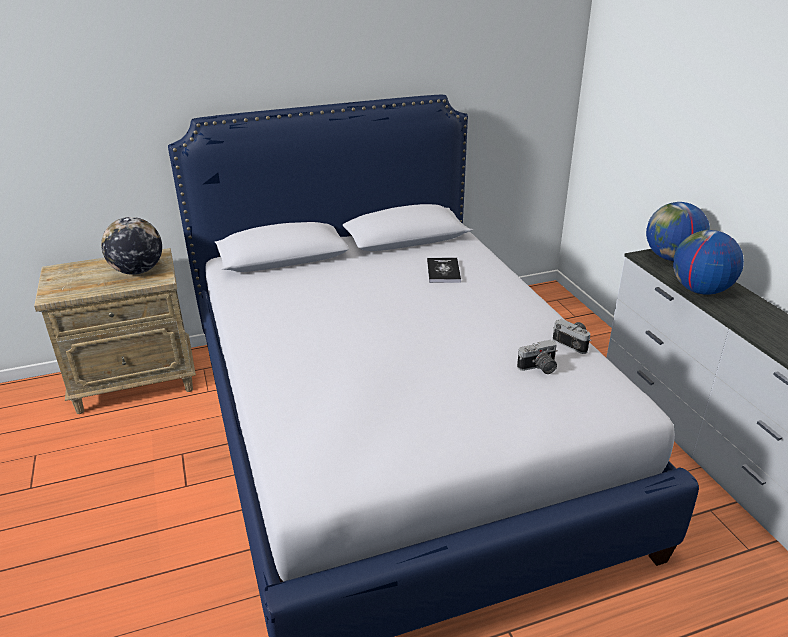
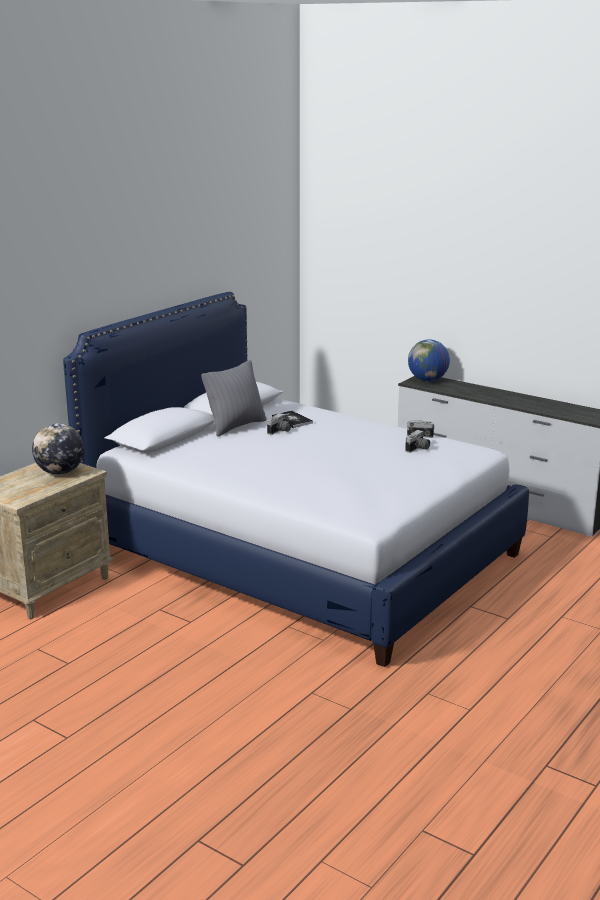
camera: 35 degrees left, 10 degrees down
(373, 262) = (236, 426): none -> grey pillow
(408, 283) = (280, 431): none -> camera
(700, 290) = (462, 392): globe -> none

